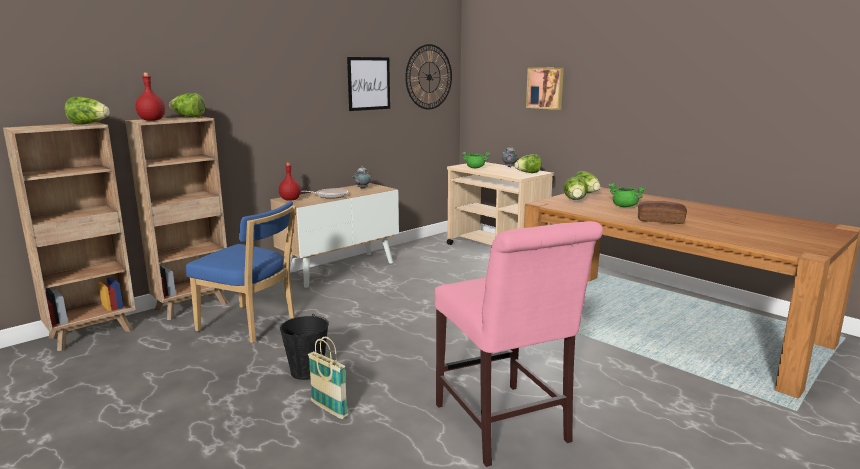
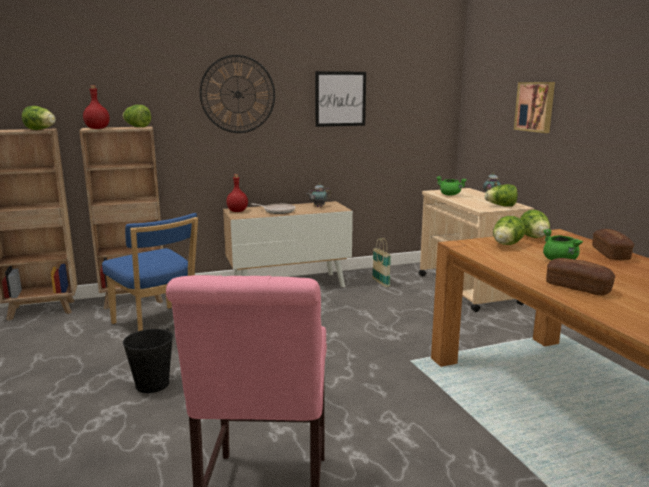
camera: 25 degrees right, 0 degrees up
(329, 409) = (127, 430): basket -> basket (380, 283)
(429, 77) = (417, 93): wall clock -> wall clock (238, 94)
(647, 198) = (610, 254): none -> bread

